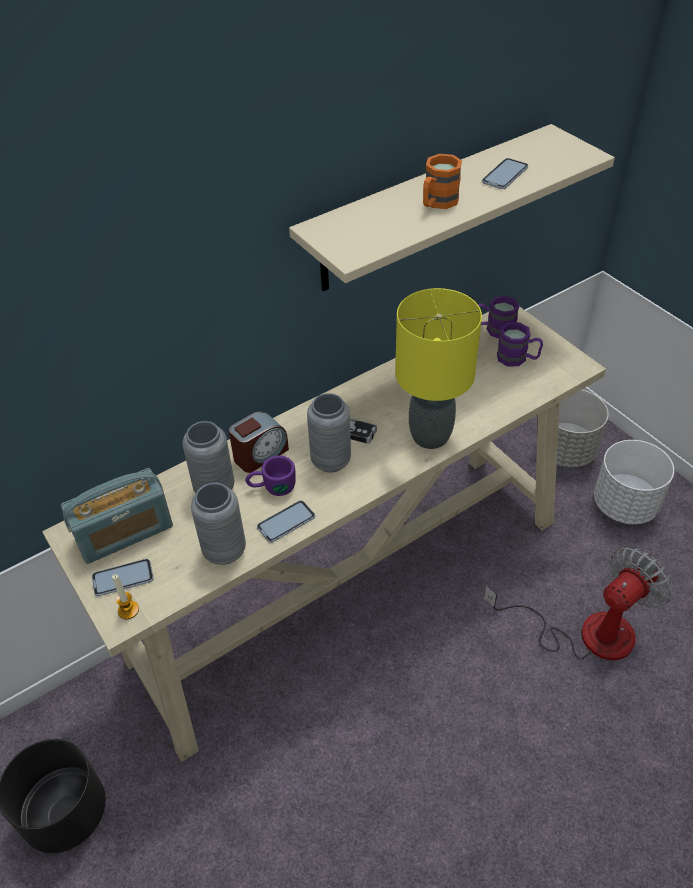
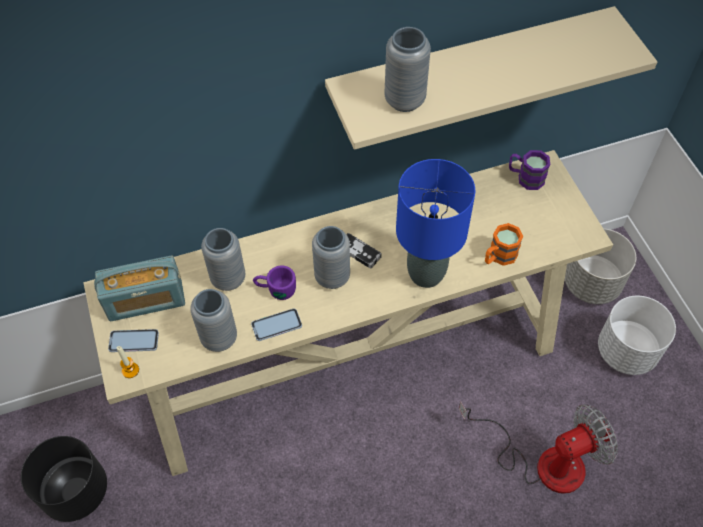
camera: 15 degrees right, 10 degrees up
(260, 454) = (275, 256): alarm clock -> none
(382, 229) = (404, 100): none -> grey vase
(430, 436) = (425, 274): yellow table lamp -> blue table lamp
(437, 203) = (465, 81): orange mug -> orange mug (498, 257)
(505, 175) = (542, 61): phone -> none
(517, 358) = (535, 214): purple mug -> none

